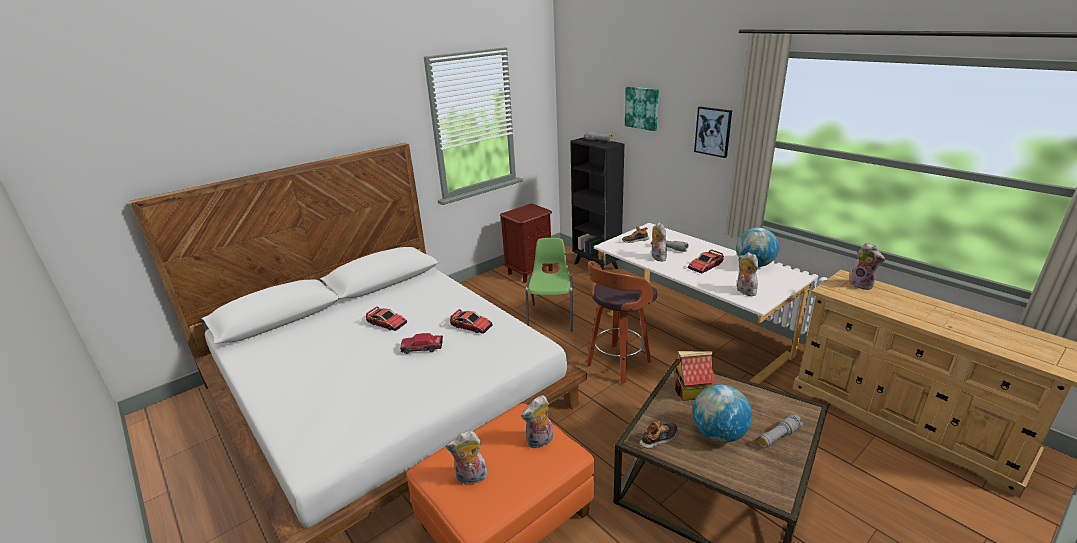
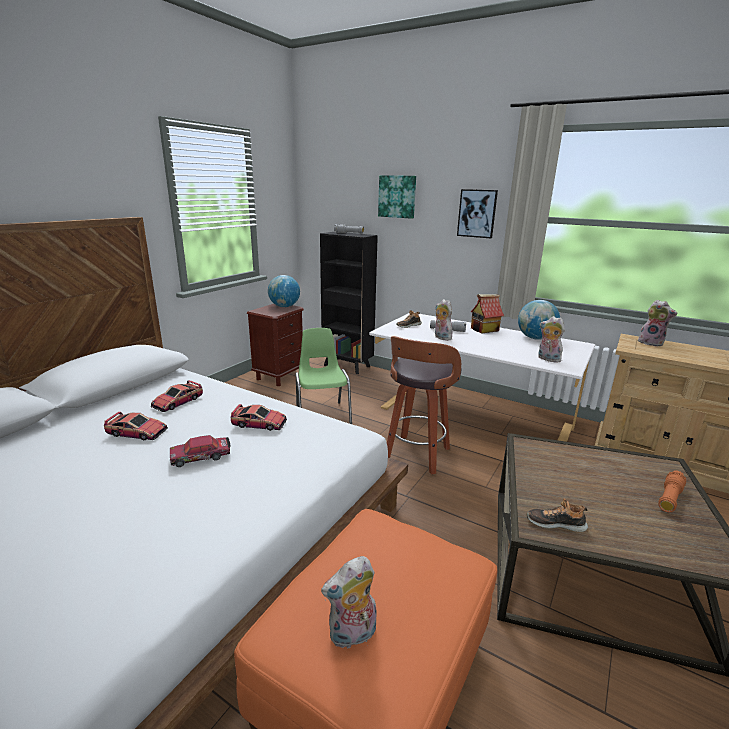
camera: 20 degrees left, 5 degrees down
(540, 442) = (423, 556): plush toy -> none
(659, 438) = (555, 523): shoe -> shoe turned 120 degrees counterclockwise
(691, 392) = (548, 464): toy house -> toy house (484, 330)
(705, 266) = (492, 342): toy car -> toy car (177, 402)
(718, 434) = (611, 506): globe -> globe (284, 306)
(778, 436) = (669, 498): grey flashlight -> orange flashlight

